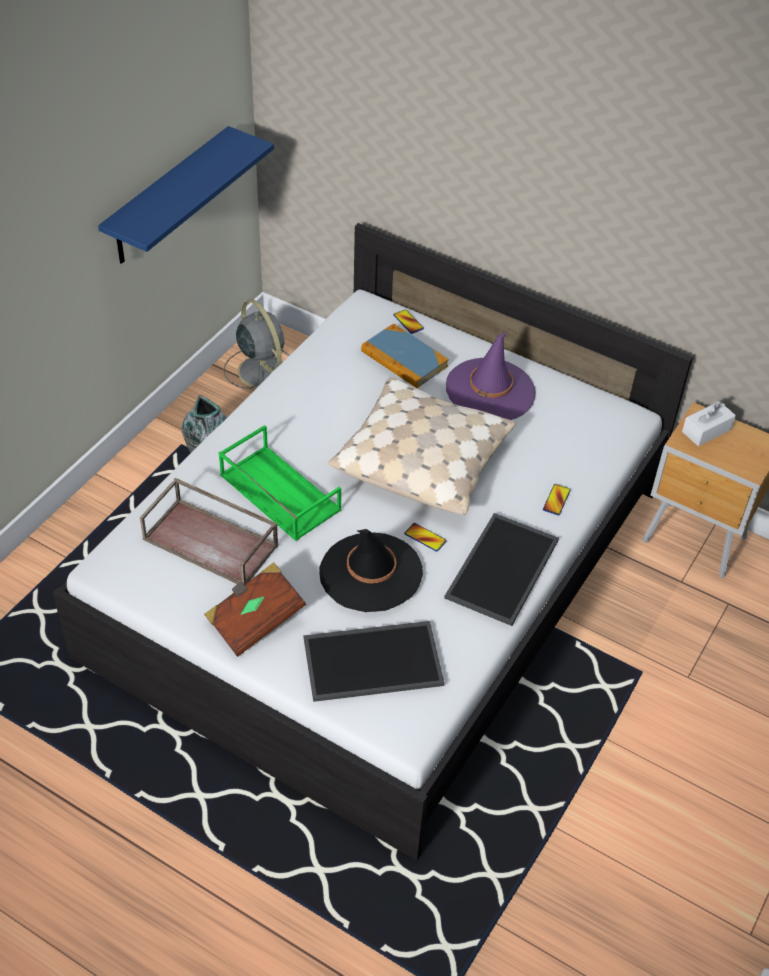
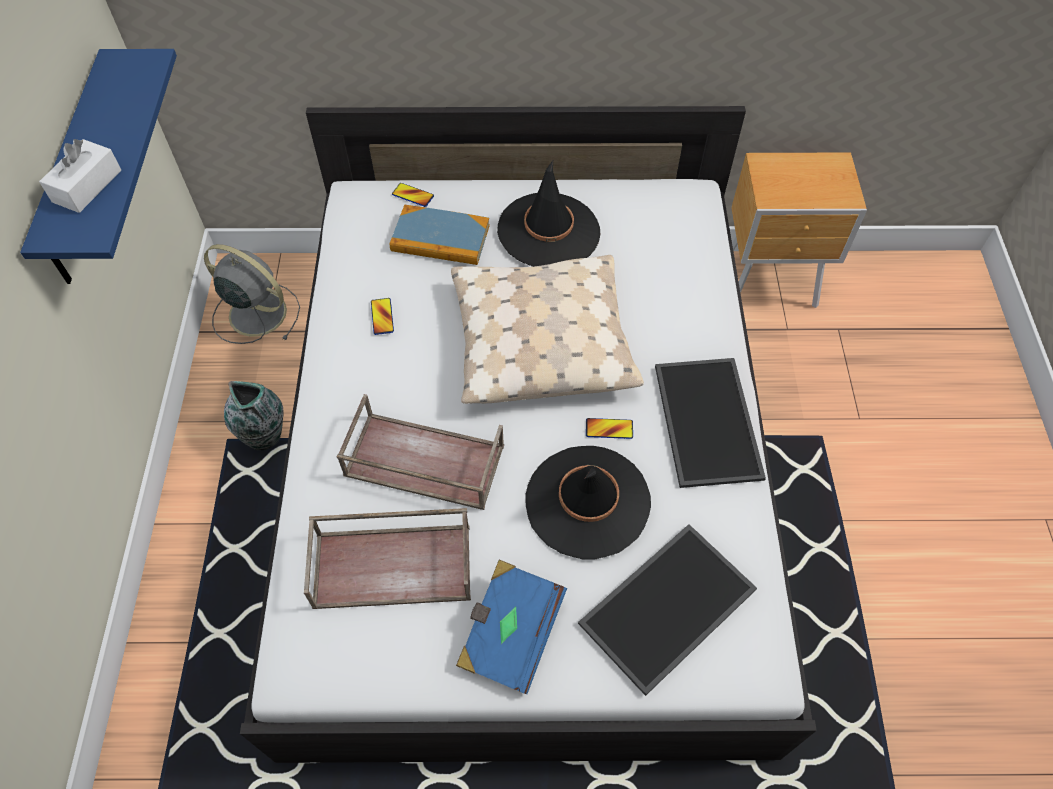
camera: 30 degrees left, 10 degrees up
(255, 620) = (510, 633): brown book -> blue book
(278, 492) = (422, 462): green tray -> brown tray
(490, 390) = (549, 231): purple hat -> black hat
(556, 500) = (698, 317): phone -> phone (382, 317)
(706, 430) = (780, 176): white tissue box -> white tissue box (87, 186)

